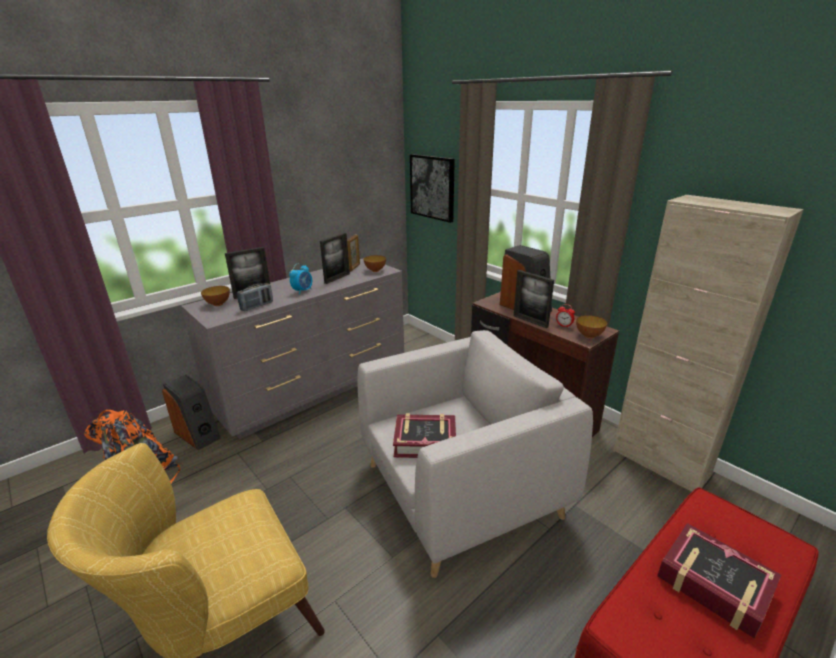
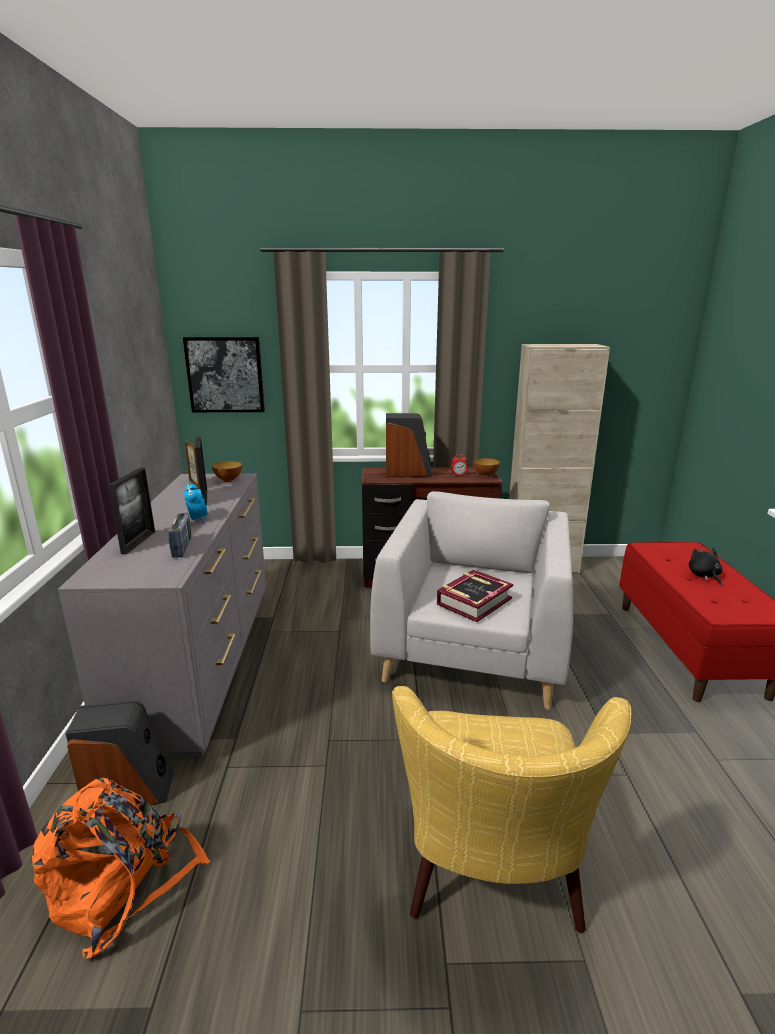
camera: 50 degrees left, 5 degrees down
(218, 304) = (118, 566): bowl -> none
(530, 321) = (433, 479): picture frame -> none
(714, 584) = (704, 576): book -> black plush toy

